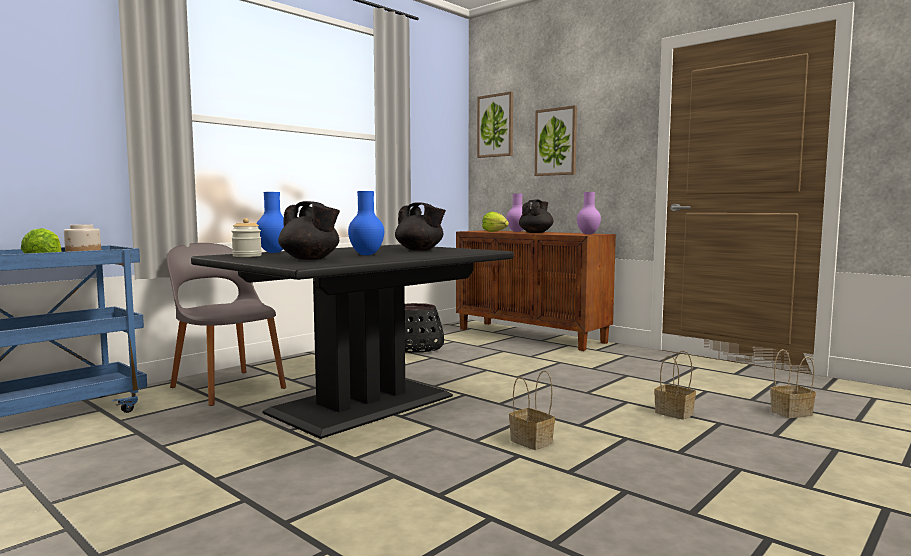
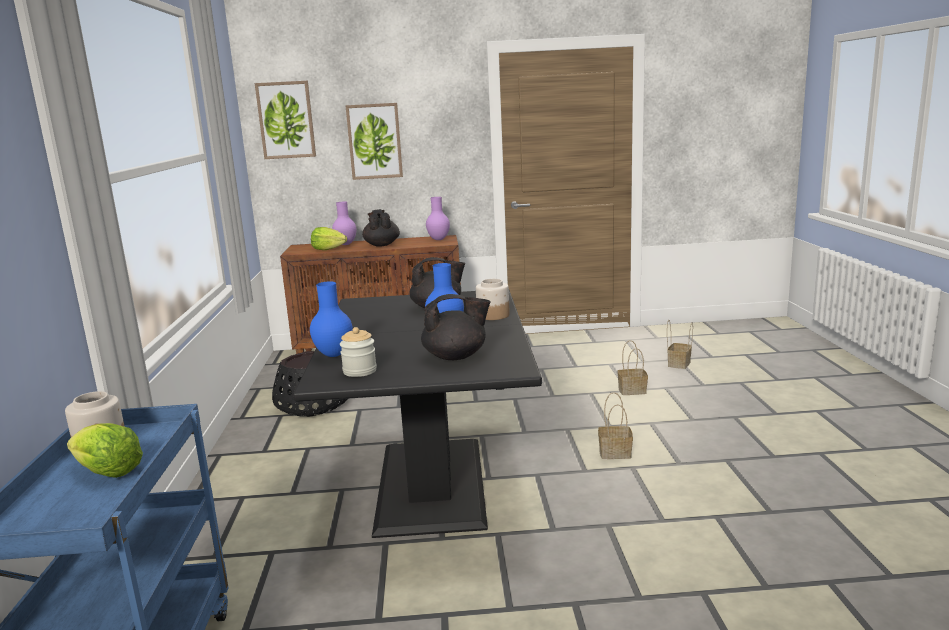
camera: 45 degrees left, 10 degrees up
(227, 387) = (246, 534): grey chair -> none
(429, 254) = (492, 315): none -> jar

